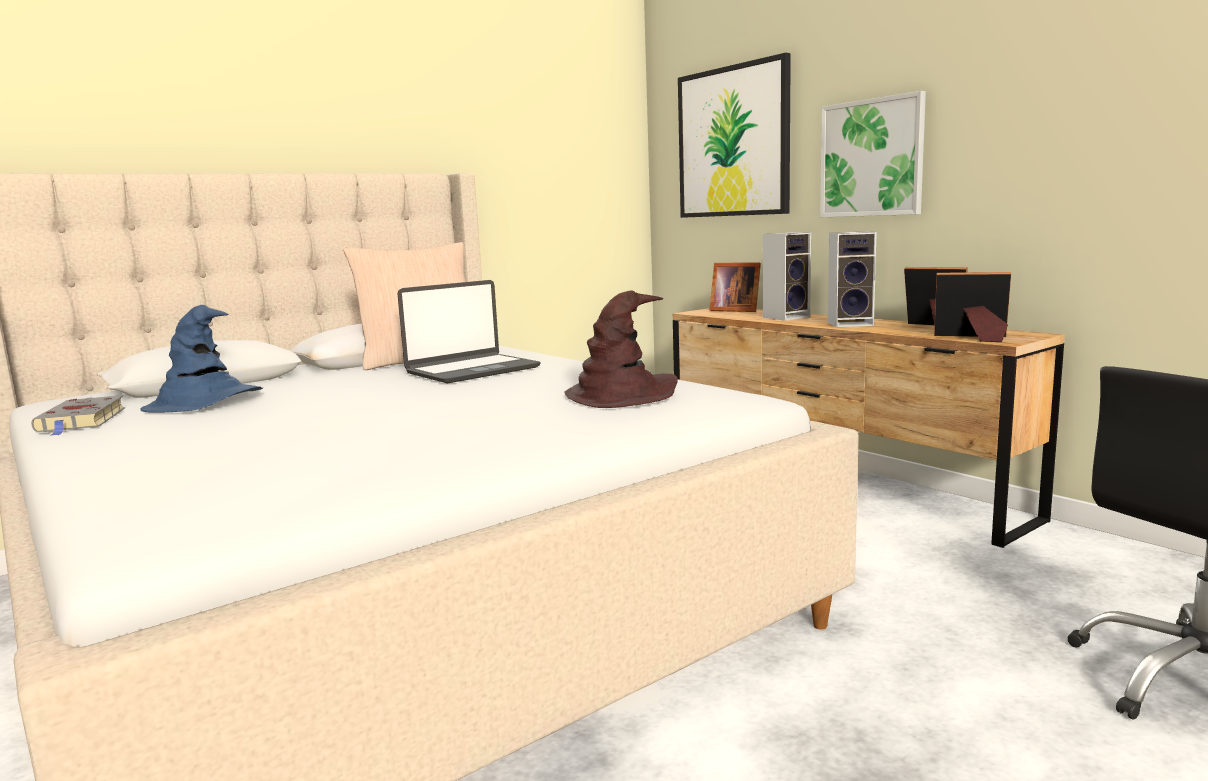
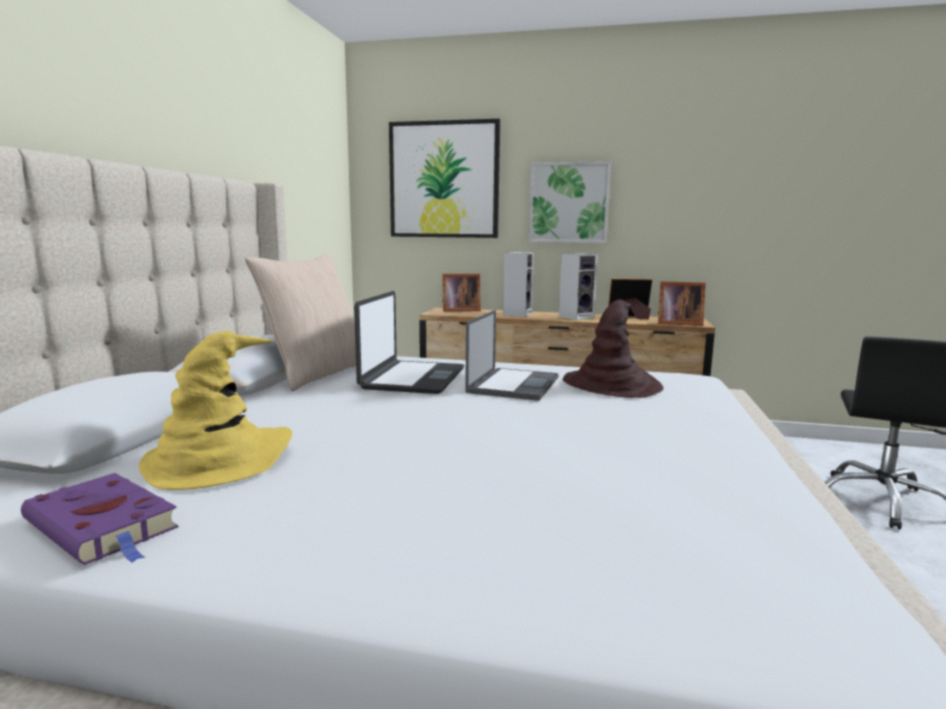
camera: 40 degrees left, 0 degrees up
(82, 421) = (104, 526): grey book -> purple book
(204, 402) = (218, 459): blue hat -> yellow hat
(533, 384) = (513, 384): none -> laptop
(973, 338) = (677, 323): picture frame -> picture frame turned 150 degrees counterclockwise

